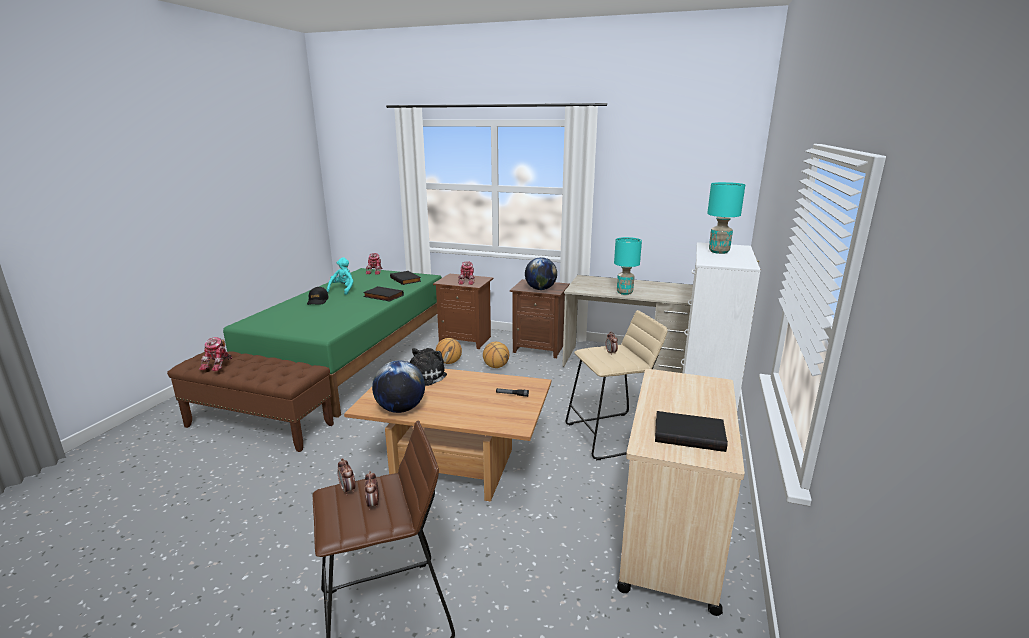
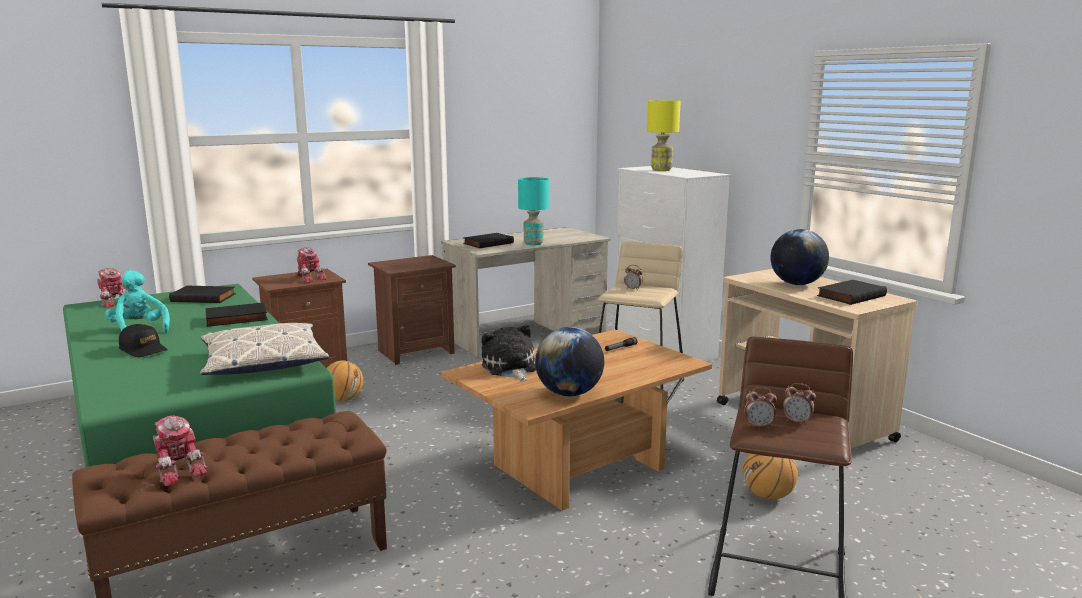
camera: 50 degrees left, 5 degrees down
(327, 324) = (263, 361): none -> pillow
(496, 367) = (410, 382): basketball -> basketball (768, 496)
(540, 289) = (420, 265): globe -> globe (797, 284)
(597, 284) = (488, 243): none -> black book
(718, 251) = (661, 170): turquoise table lamp -> yellow table lamp

